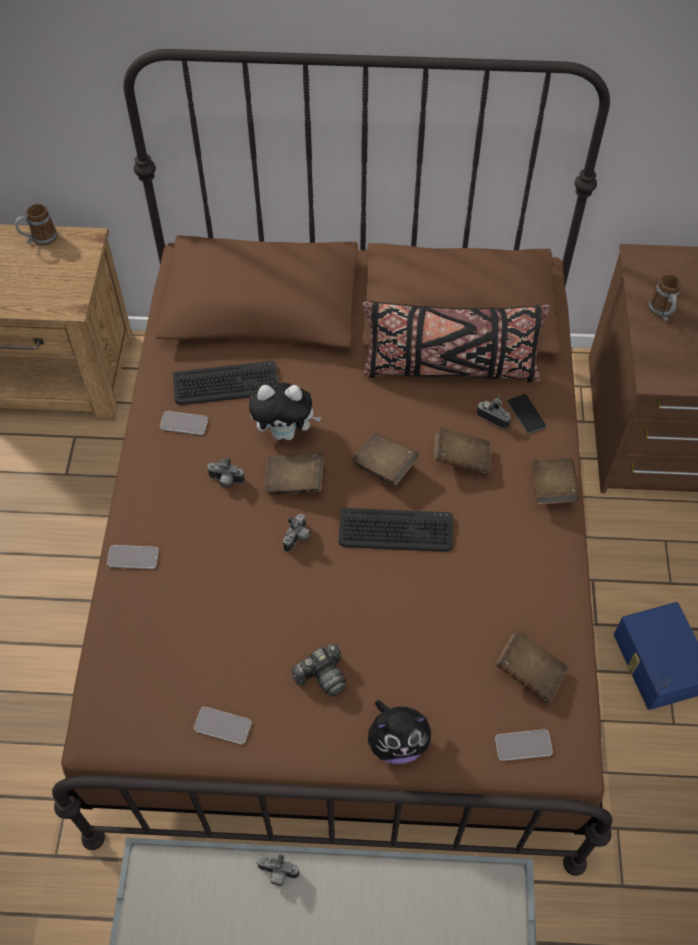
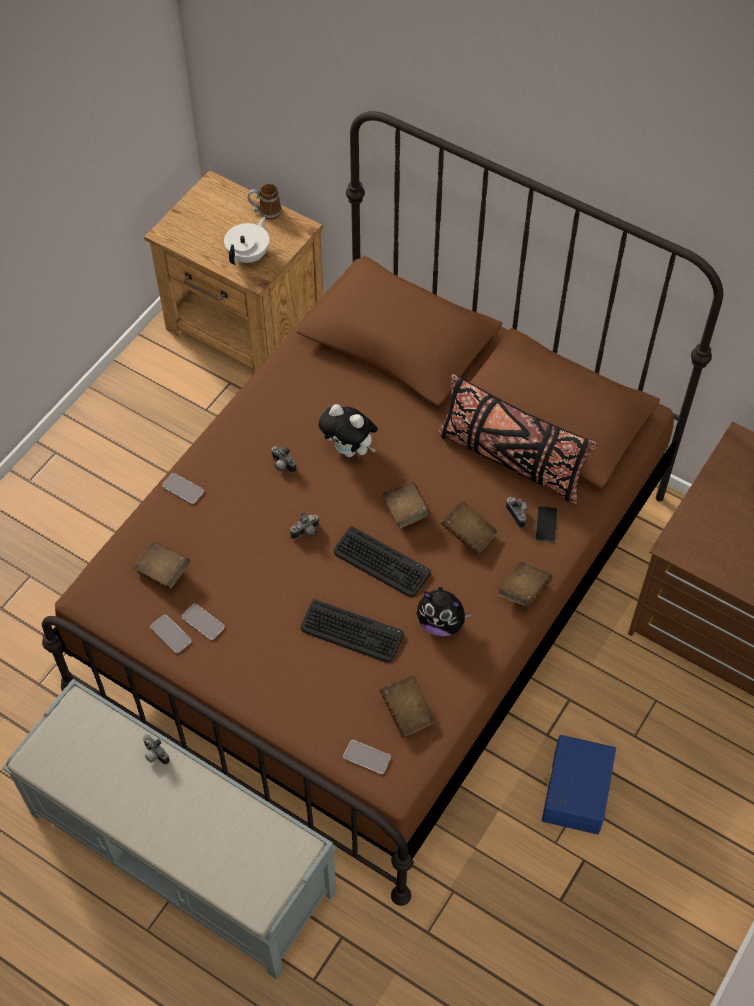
camera: 30 degrees right, 0 degrees up
(49, 288) = (249, 255): none -> white teapot
(184, 423) = (279, 408): phone -> phone (203, 622)
(226, 384) = (329, 392): keyboard -> keyboard (351, 632)
(294, 482) = (331, 490): brown book -> brown book (163, 572)
(322, 676) = (259, 637): camera -> none
(397, 742) = (281, 707): plush toy -> plush toy (441, 623)
(662, 312) = (723, 496): mug -> none

